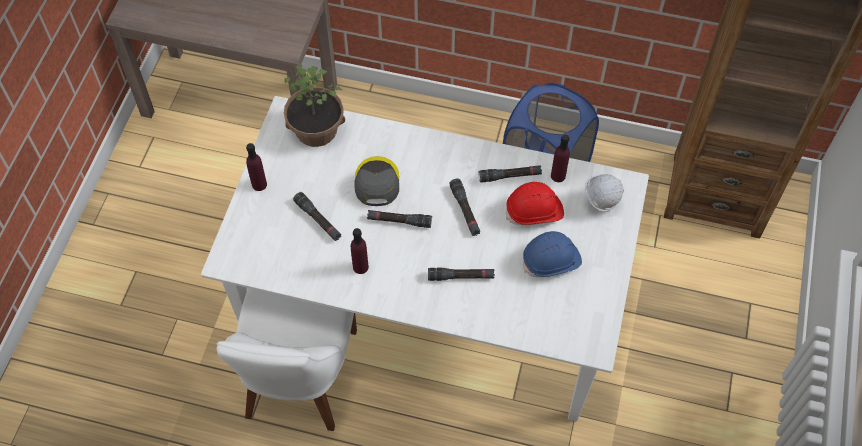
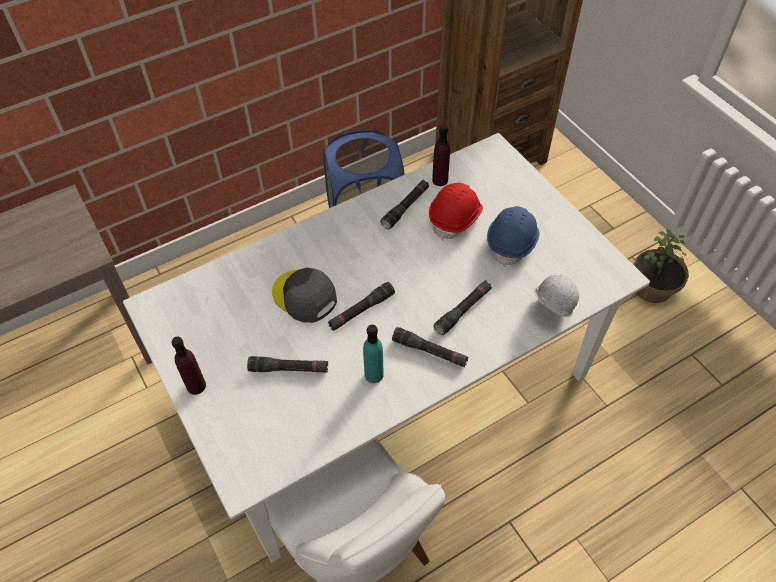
camera: 45 degrees left, 5 degrees down
(316, 130) = (198, 298): potted plant -> potted plant (653, 288)
(360, 267) = (374, 374): purple bottle -> turquoise bottle
(465, 210) = (403, 259): black flashlight -> black flashlight (430, 351)
(600, 202) = (492, 175): white hard hat -> white hard hat (549, 311)

